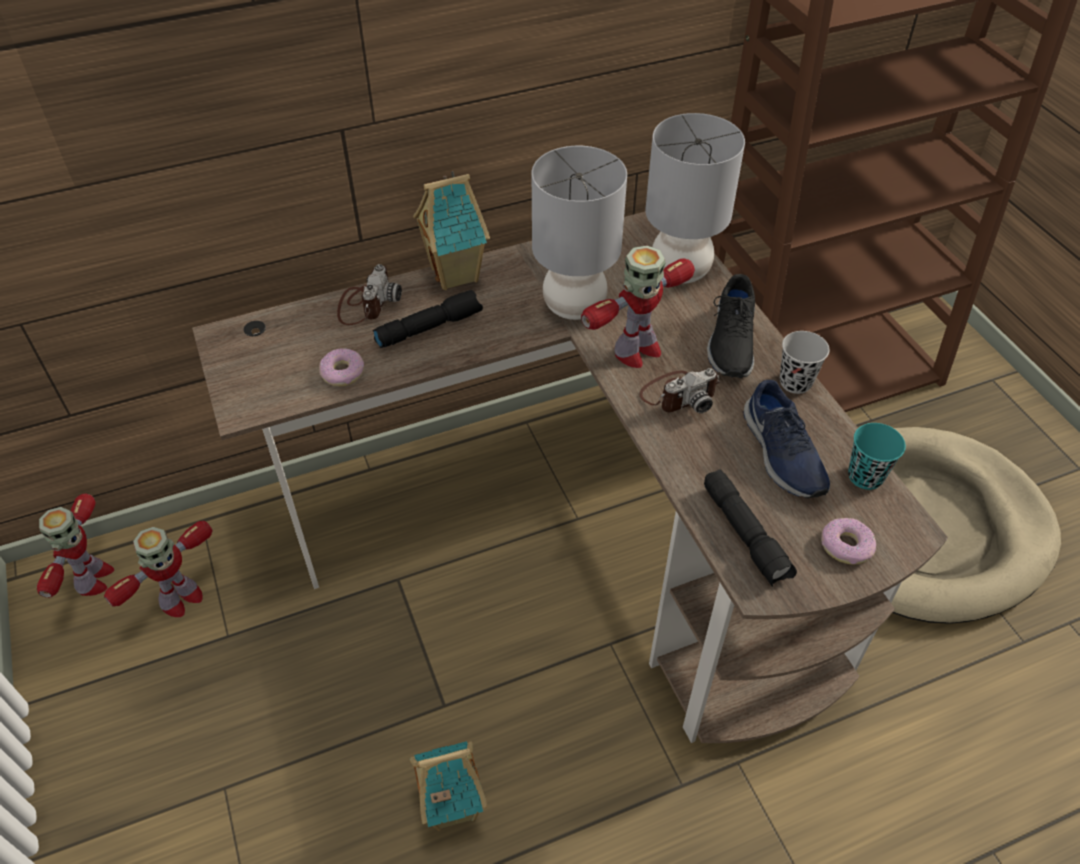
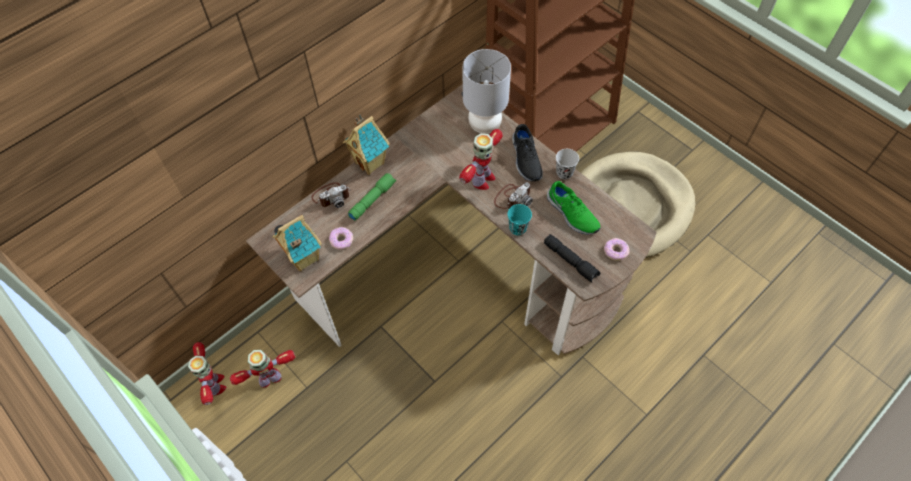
camera: 20 degrees left, 10 degrees up
(180, 599) = (270, 378): toy robot -> toy robot turned 135 degrees counterclockwise
(366, 304) = (332, 196): camera -> camera turned 75 degrees clockwise
(429, 327) = (372, 199): black flashlight -> green flashlight
(450, 806) = (459, 427): toy house -> toy house (302, 258)
(575, 306) = (441, 163): grey table lamp -> none
(781, 454) = (571, 214): blue shoe -> green shoe
(865, 476) = (612, 213): turquoise cup -> turquoise cup (518, 228)

